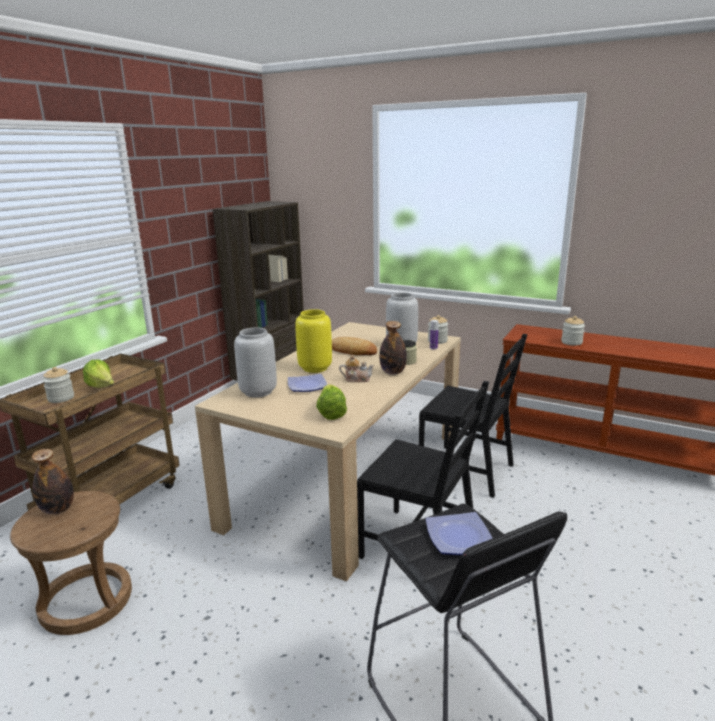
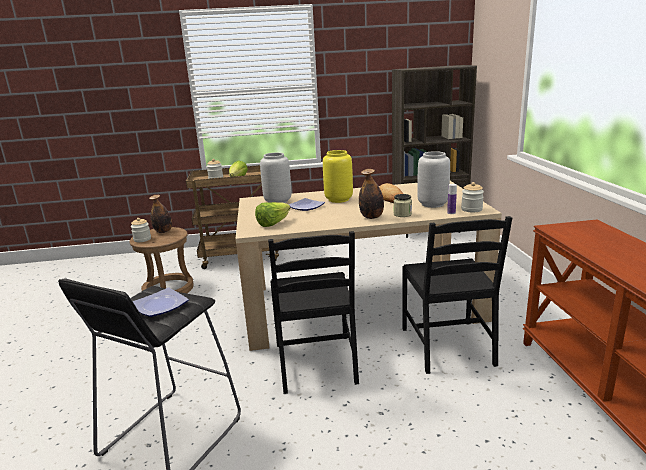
camera: 55 degrees right, 0 degrees up
(357, 379) = (340, 213): teapot -> none
(571, 342) = (602, 250): jar -> jar (142, 239)

